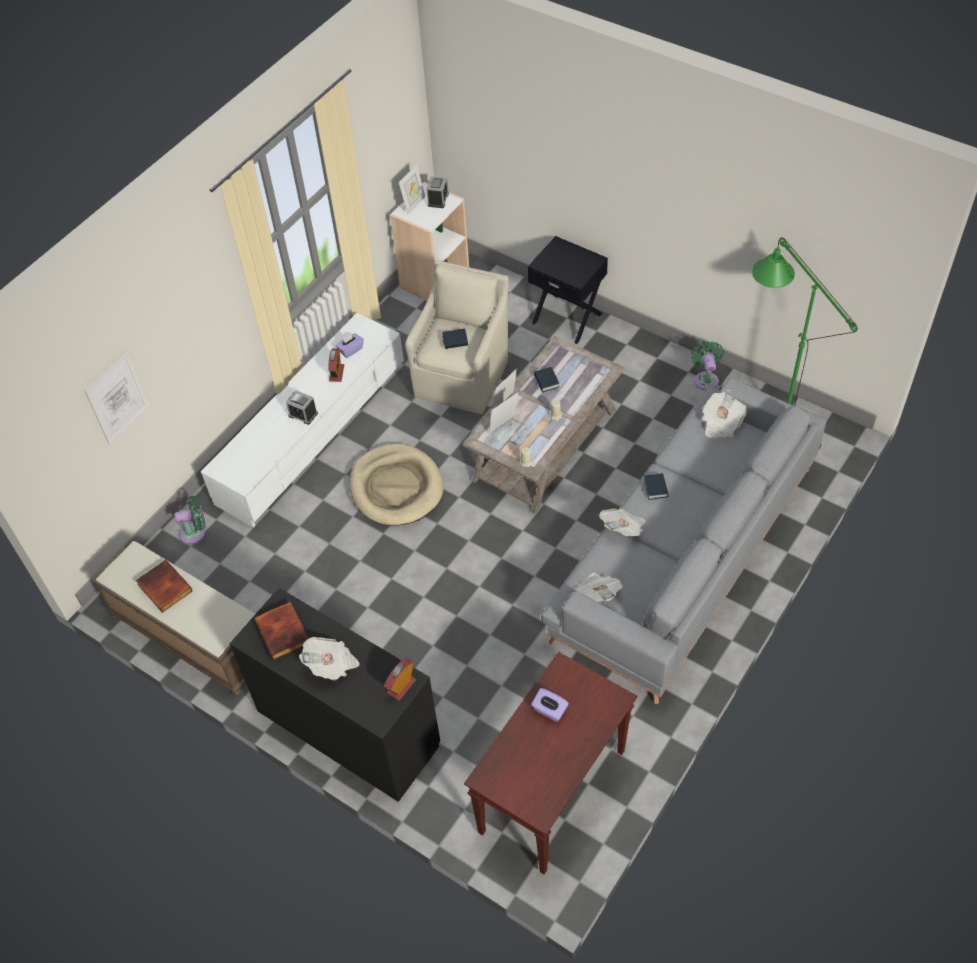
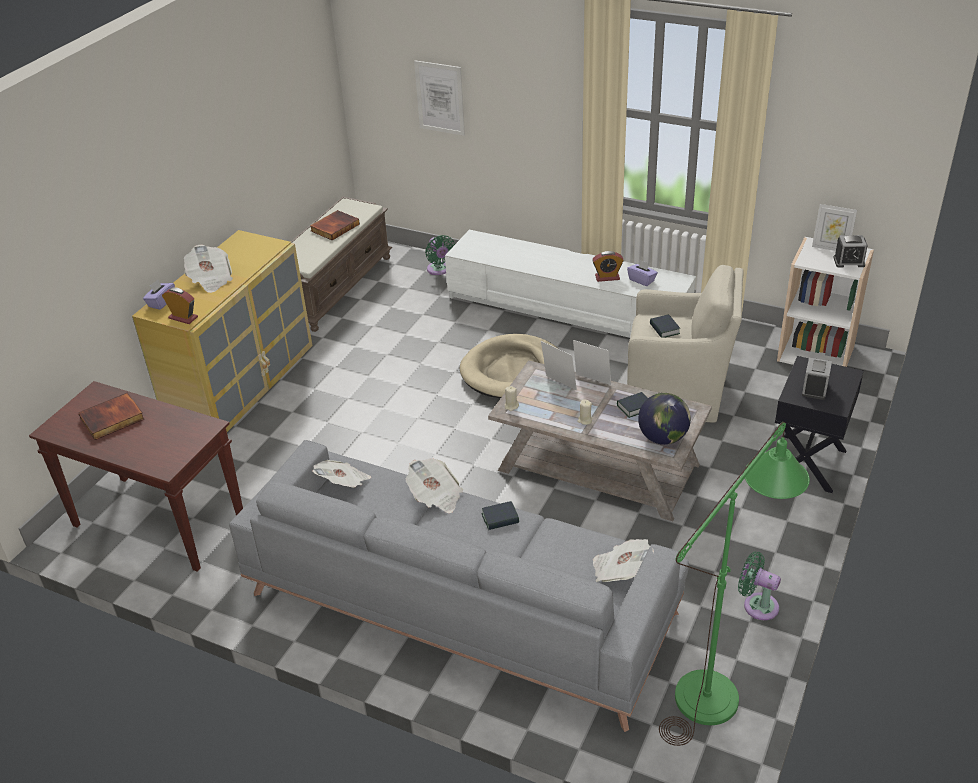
camera: 80 degrees right, 15 degrees down
(284, 632) = (247, 252): book -> book (112, 420)
(303, 414) = (548, 268): alarm clock -> alarm clock (815, 388)
(348, 726) = (242, 384): black cabinet -> yellow cabinet
(549, 710) = (160, 423): purple tissue box -> purple tissue box (161, 302)
(588, 371) = (663, 438): none -> globe
(706, 379) = (757, 605): green fan -> green fan turned 135 degrees counterclockwise

